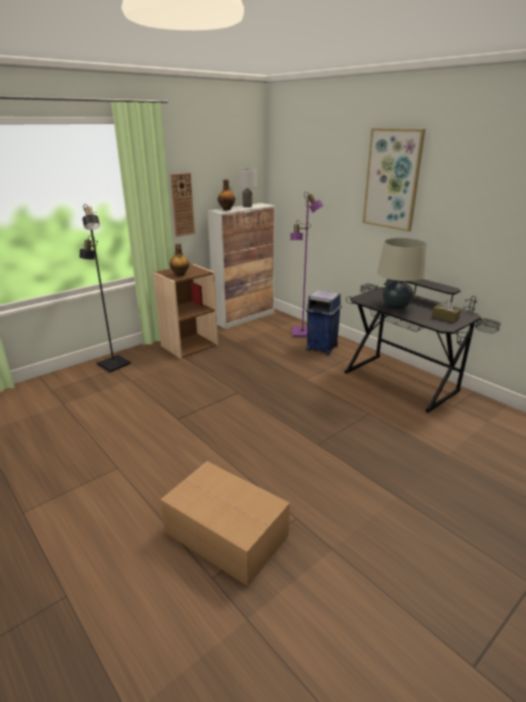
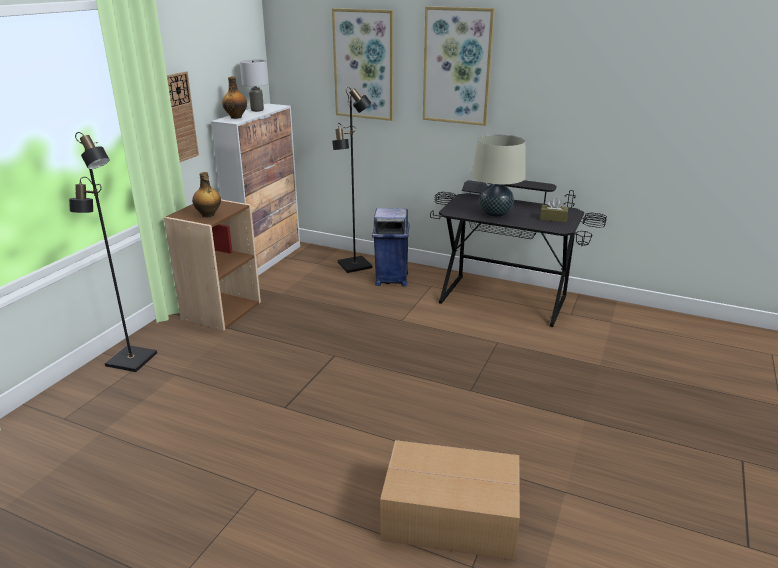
camera: 25 degrees left, 0 degrees up
(302, 332) = (354, 265): purple floor lamp -> black floor lamp
(326, 176) = (364, 65): none -> picture

